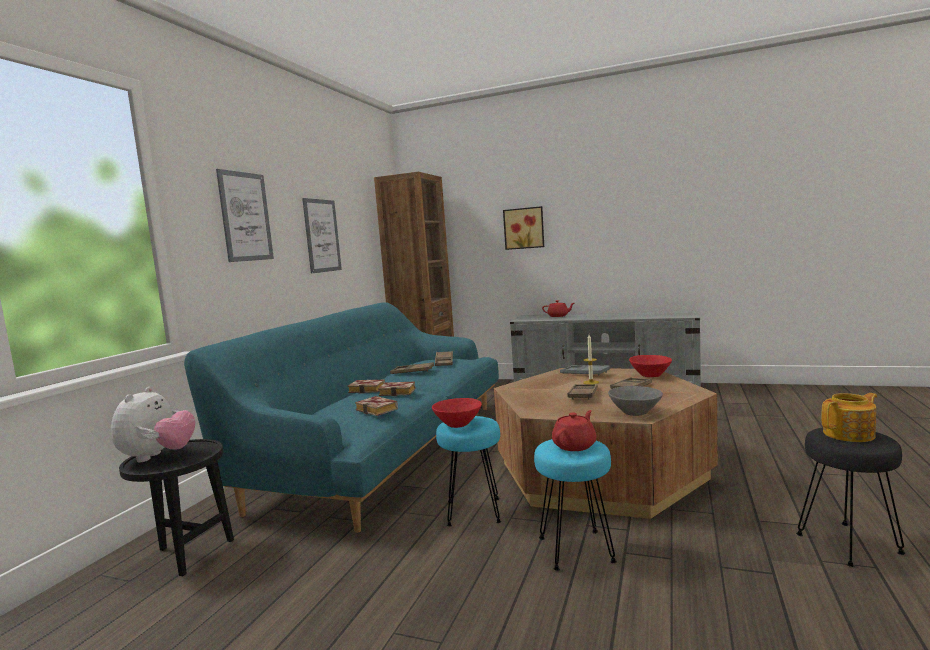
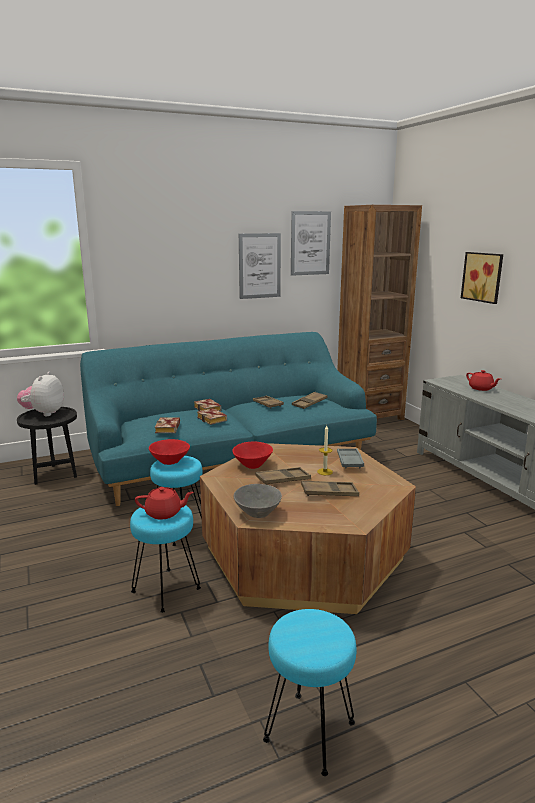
camera: 45 degrees right, 10 degrees up
(158, 457) = (44, 413): plush toy -> plush toy turned 135 degrees clockwise
(245, 216) = (170, 253): picture -> picture (310, 243)
(650, 376) = (383, 490): red bowl -> red bowl (252, 465)
(849, 544) = (309, 733): black stool -> turquoise stool
(850, 434) = (317, 632): teapot -> none

